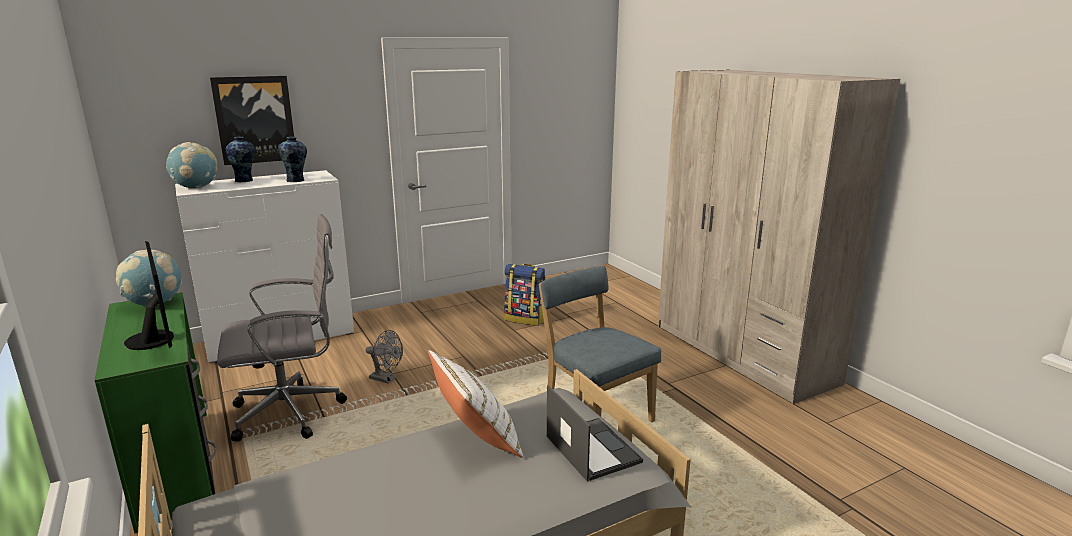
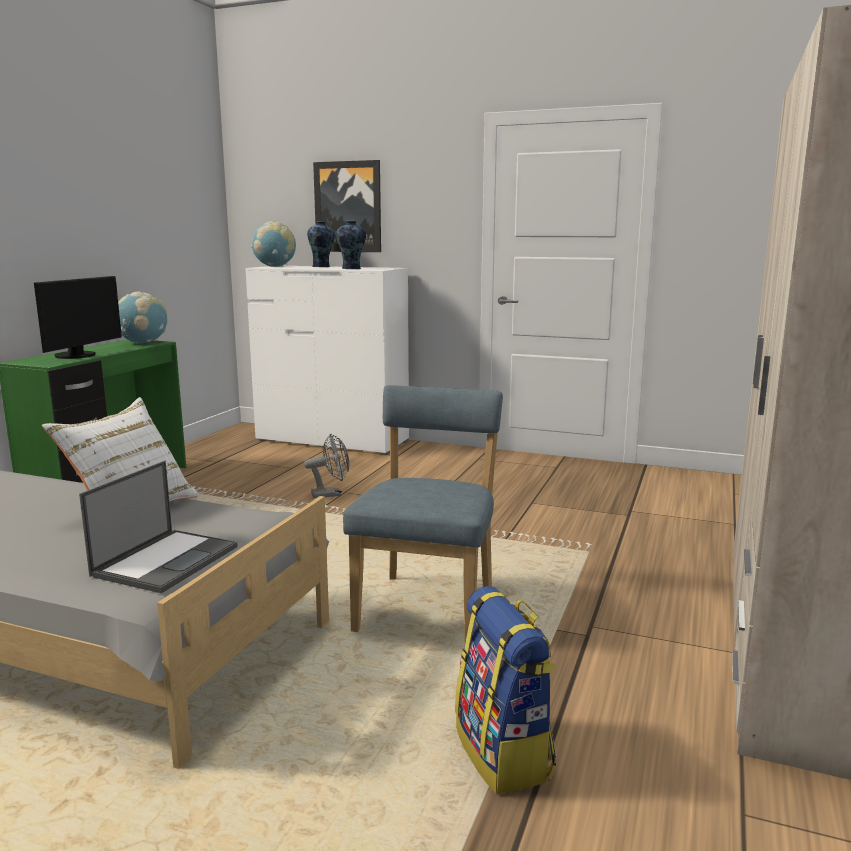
camera: 50 degrees right, 5 degrees down
(293, 412) = (227, 487): grey office chair -> none
(386, 379) = (331, 494): grey fan -> grey fan turned 90 degrees counterclockwise
(526, 319) = (569, 498): backpack -> backpack (505, 753)

